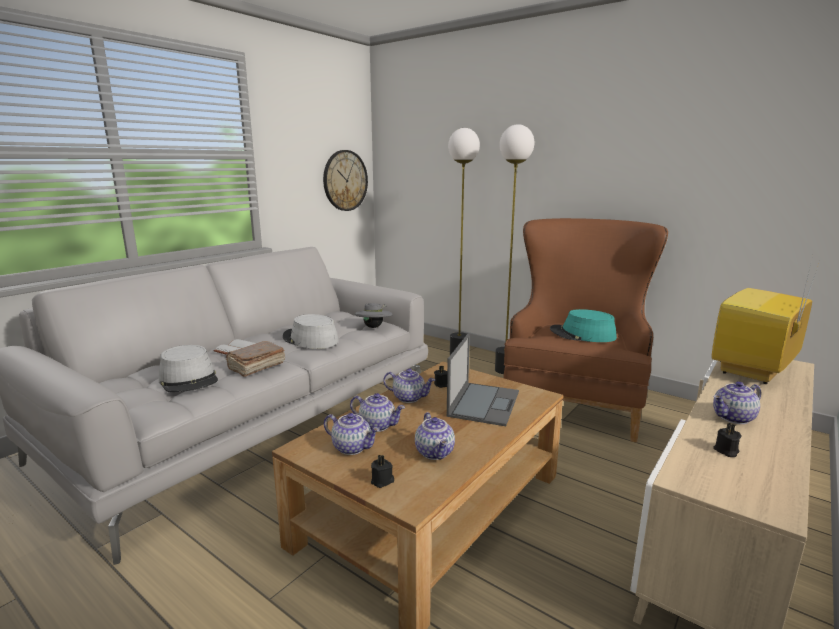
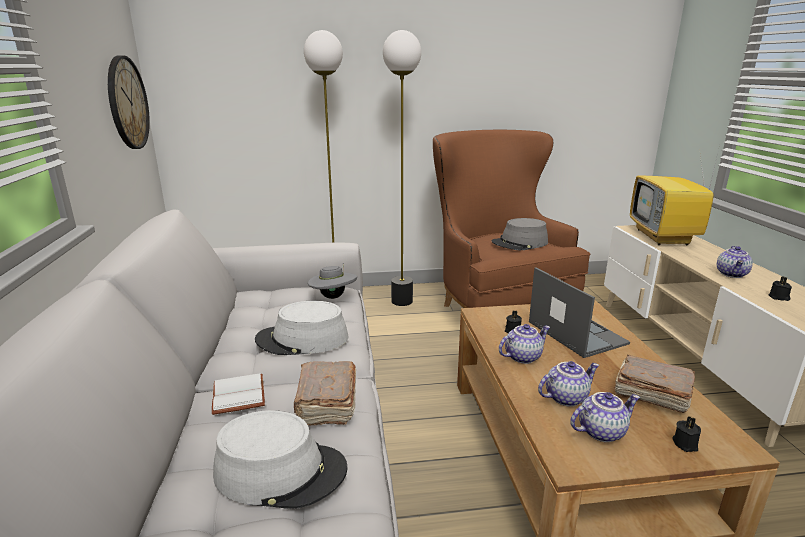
camera: 45 degrees left, 5 degrees up
(435, 453) = (650, 394): teapot -> brown book
(582, 334) = (520, 243): turquoise hat -> grey hat

